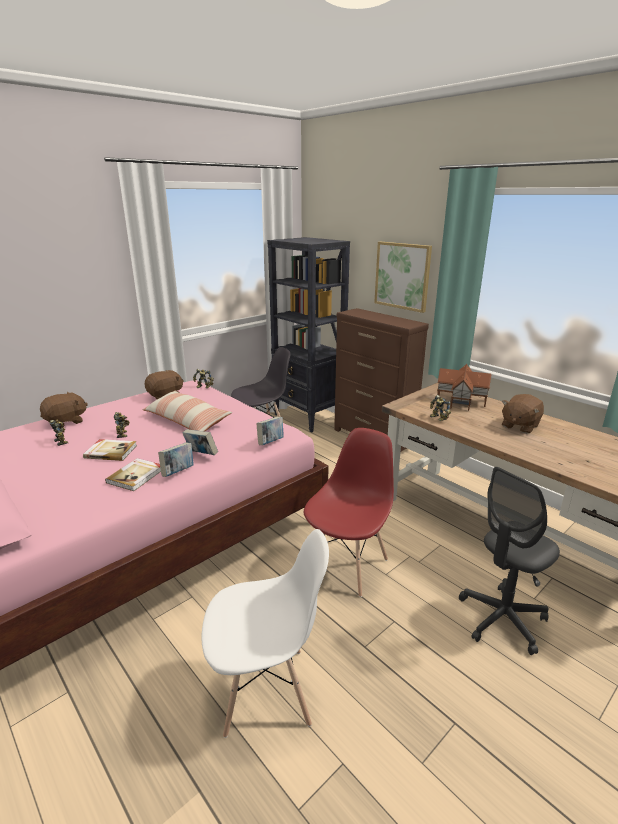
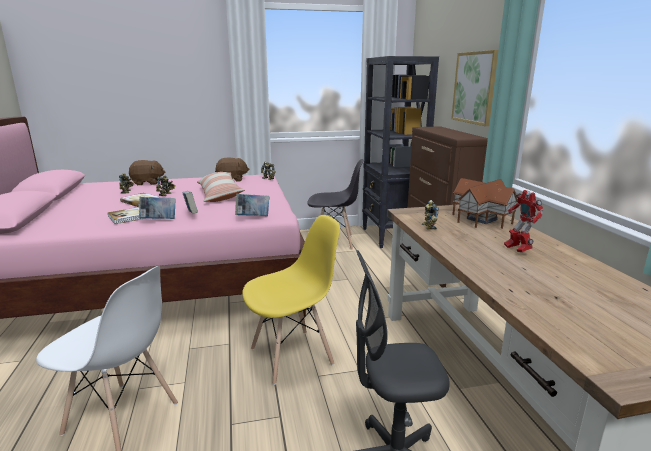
camera: 30 degrees right, 5 degrees down
(348, 565) = (292, 356): red chair -> yellow chair
(519, 426) = (517, 250): brown plush toy -> toy robot

